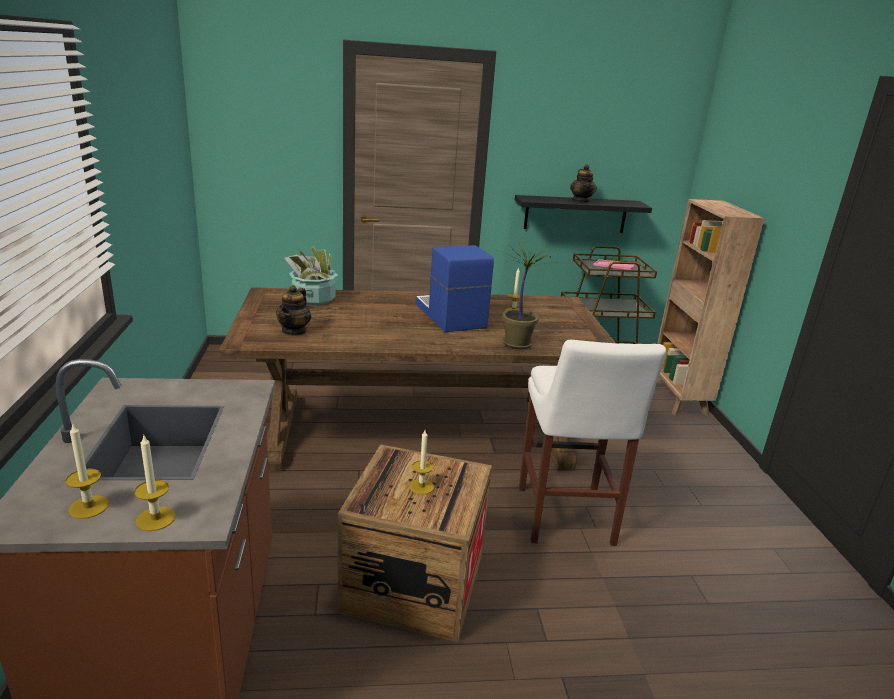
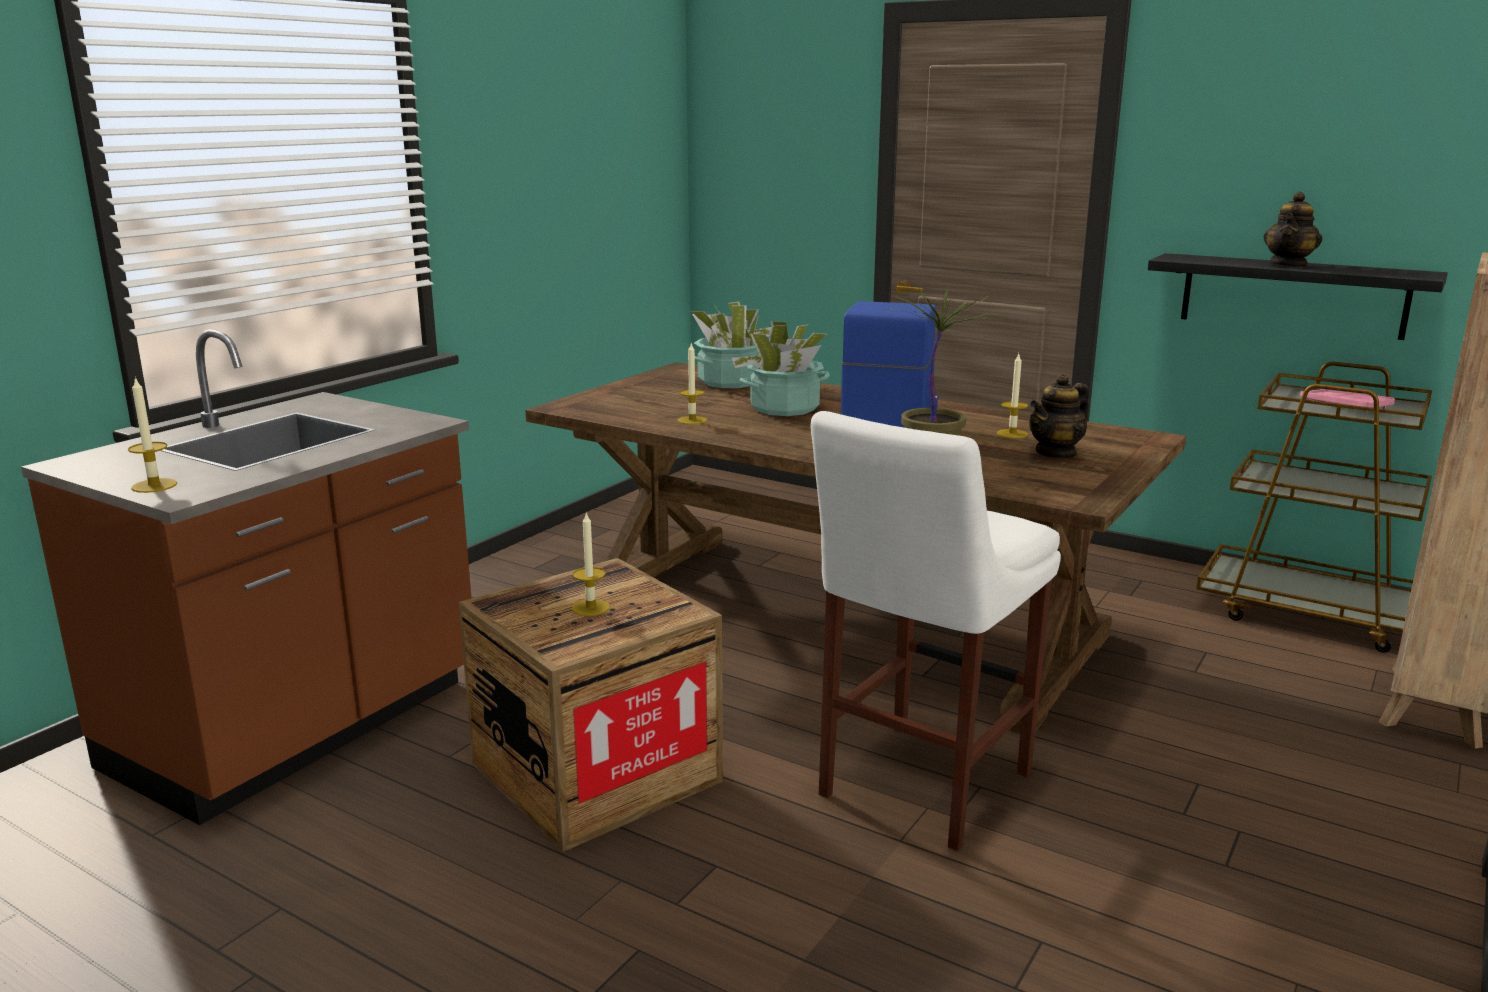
camera: 40 degrees right, 5 degrees down
(89, 507) = (130, 467): candle -> candle (692, 420)
(294, 331) = (641, 407): teapot -> teapot (1056, 453)
(379, 315) = (784, 408): none -> potted plant

